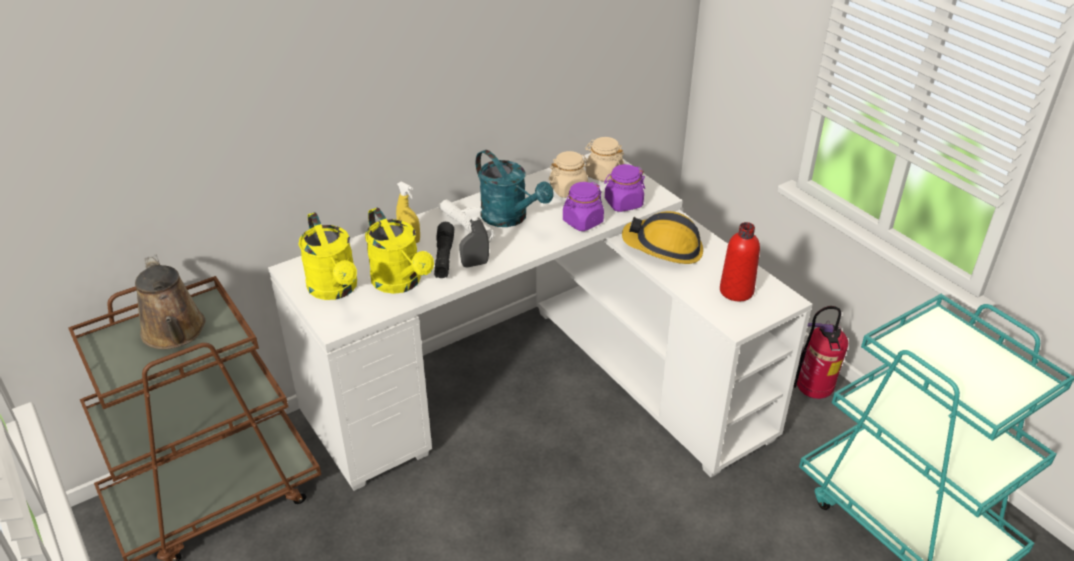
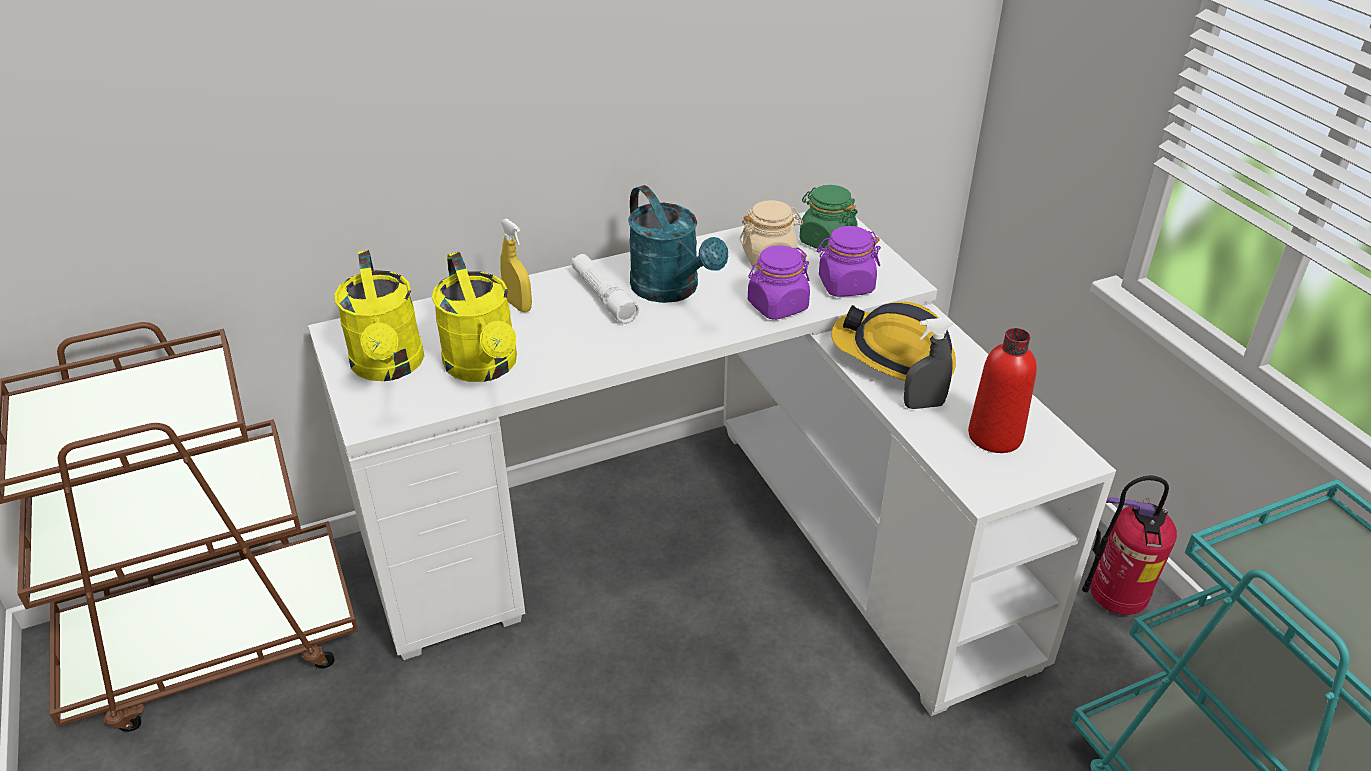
camera: 10 degrees right, 0 degrees up
(175, 333) = (142, 404): brown watering can -> none
(444, 257) = (558, 337): black flashlight -> none
(475, 264) = (600, 351): grey spray bottle -> grey spray bottle (923, 405)
(603, 174) = (826, 241): beige jar -> green jar

